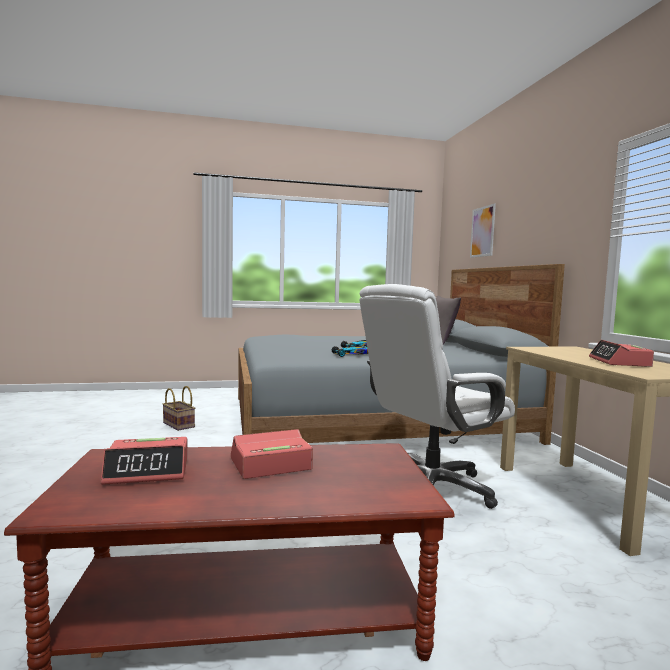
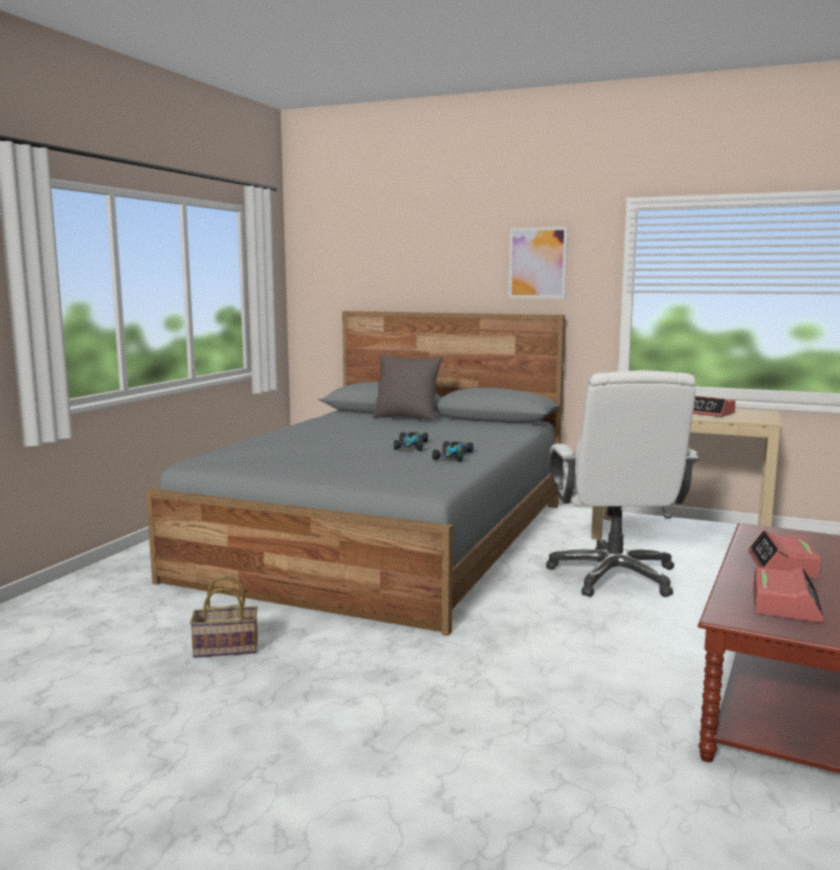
camera: 55 degrees left, 5 degrees up
(482, 231) = (400, 262): picture -> picture (537, 263)

